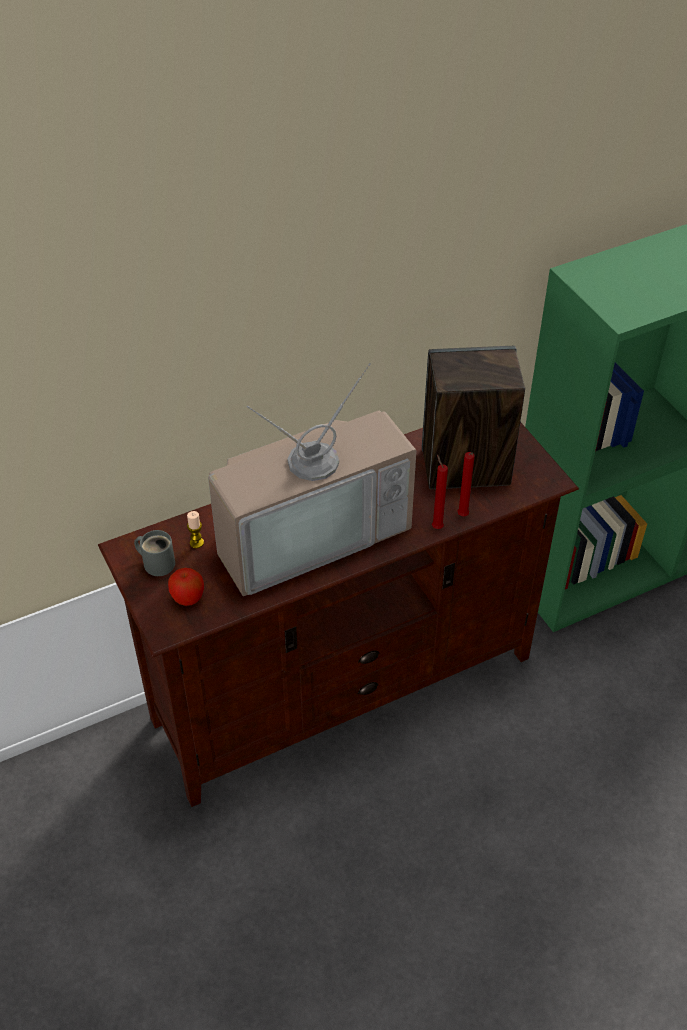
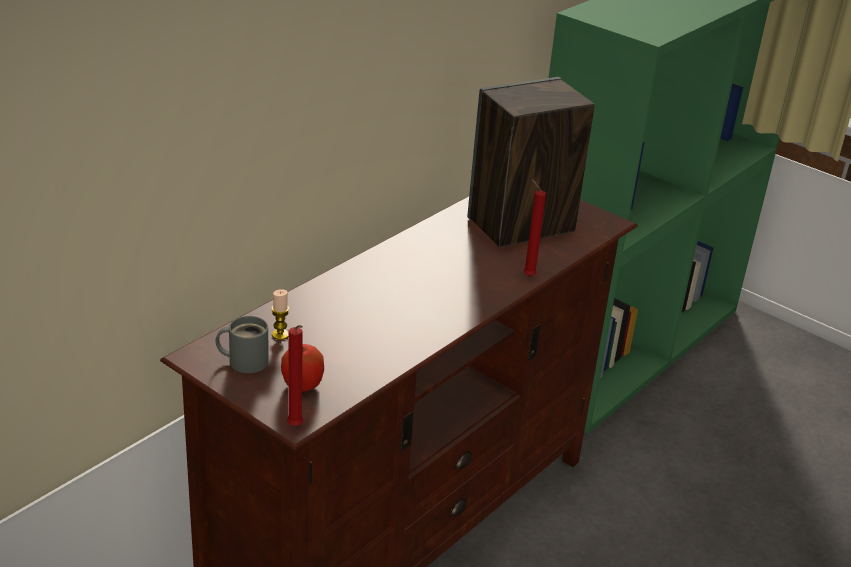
camera: 25 degrees left, 15 degrees down
(310, 532) = (401, 302): television -> none
(463, 517) = (548, 263): red candle -> red candle (296, 427)

